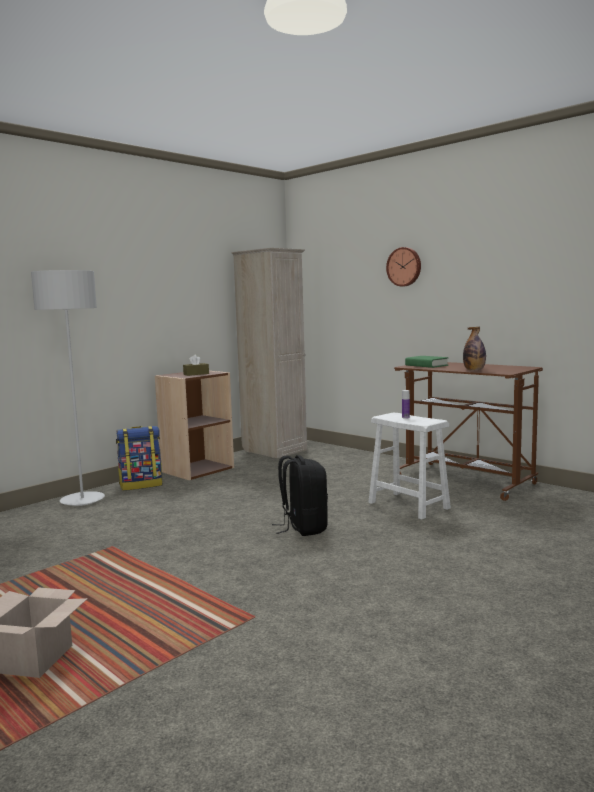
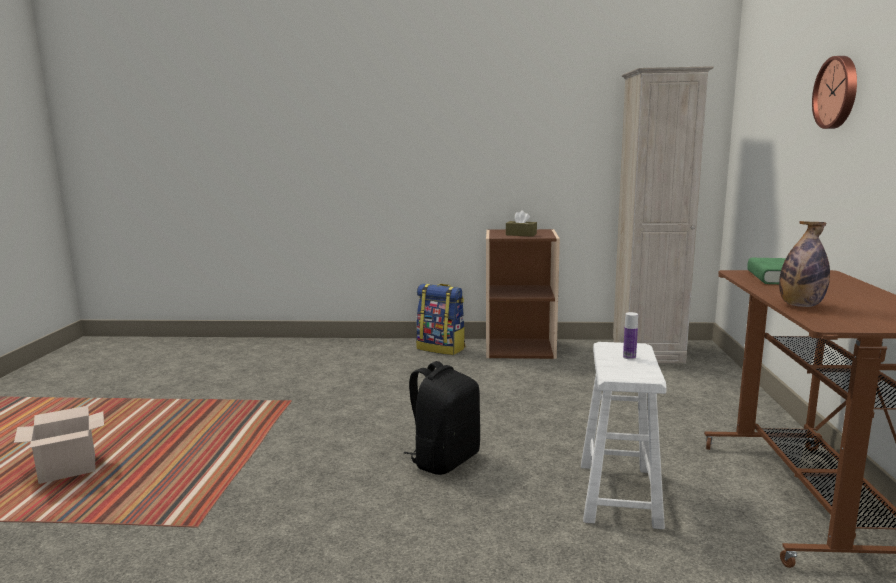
camera: 50 degrees right, 5 degrees up
(82, 500) = (373, 348): grey floor lamp -> none

